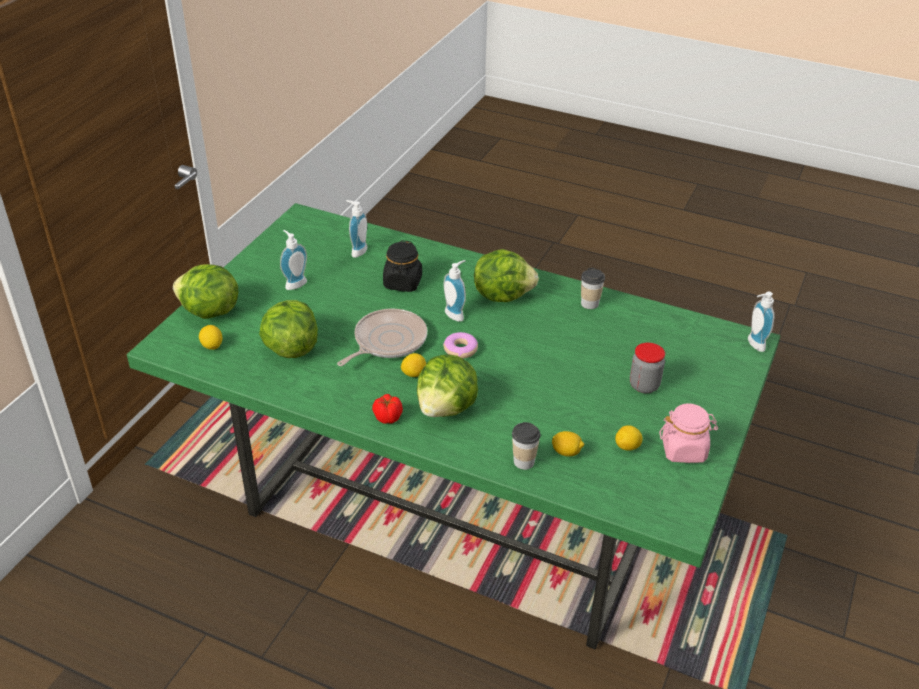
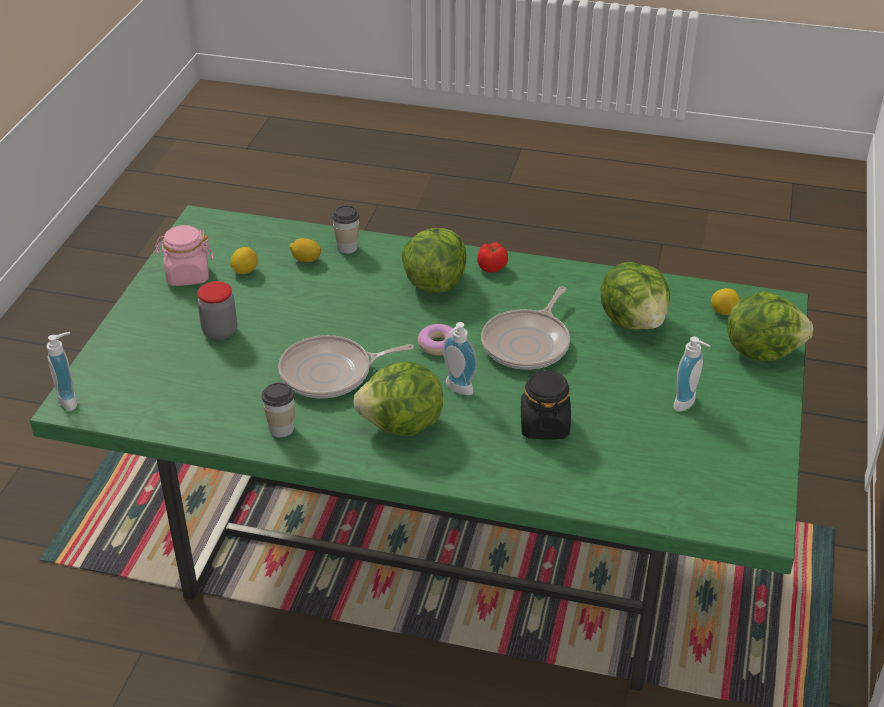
camera: 170 degrees right, 0 degrees up
(357, 251) = (635, 470): soap dispenser -> none
(413, 374) = (482, 311): lemon -> none
(550, 338) = (331, 373): none -> frying pan

